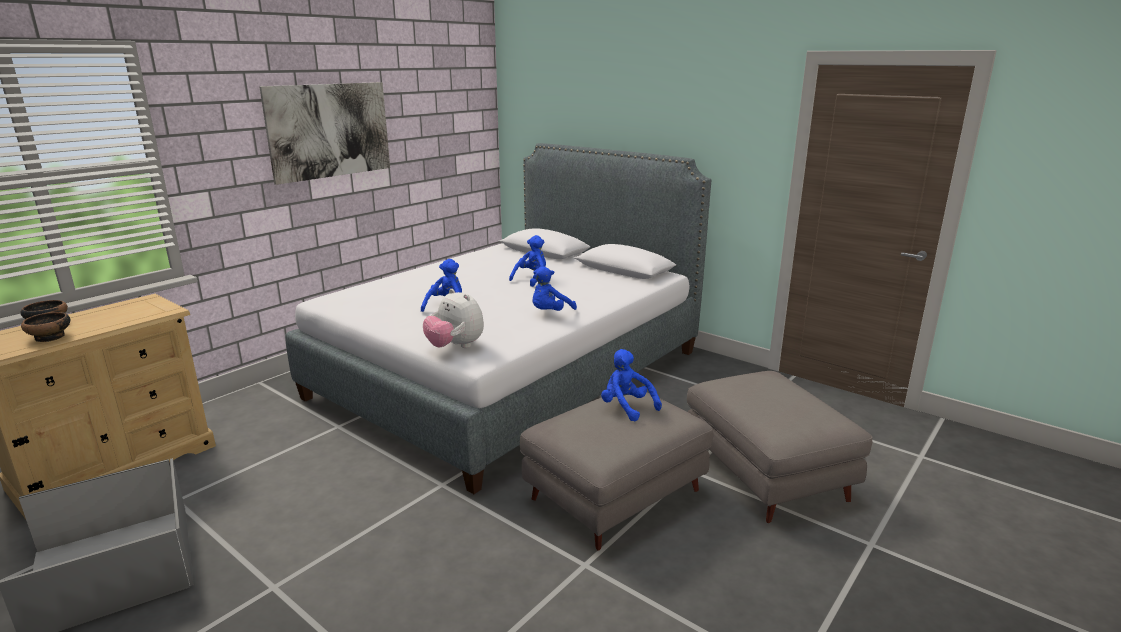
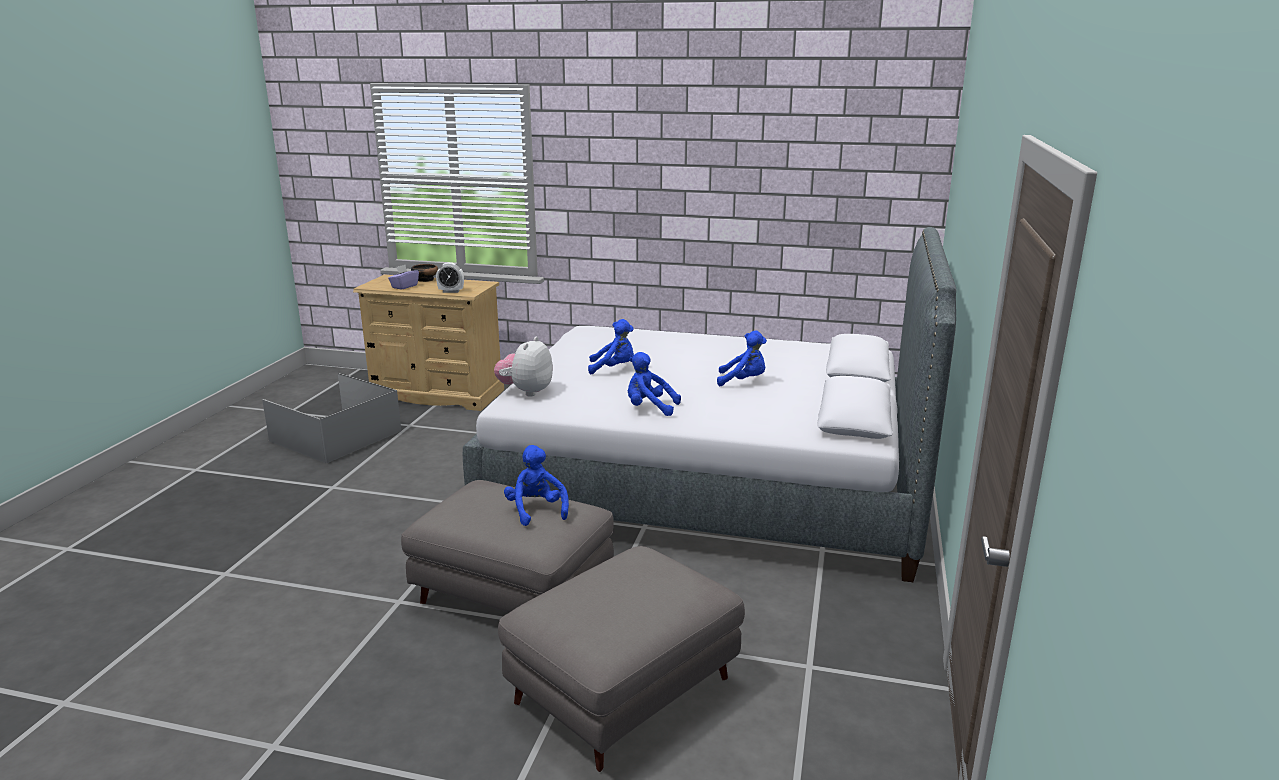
camera: 65 degrees right, 0 degrees up
(50, 337) = (404, 286): bowl -> purple tissue box
(139, 317) = (451, 291): none -> alarm clock
(330, 130) = (689, 173): picture -> none
(626, 407) = (536, 510): blue plush toy -> blue plush toy turned 45 degrees counterclockwise

